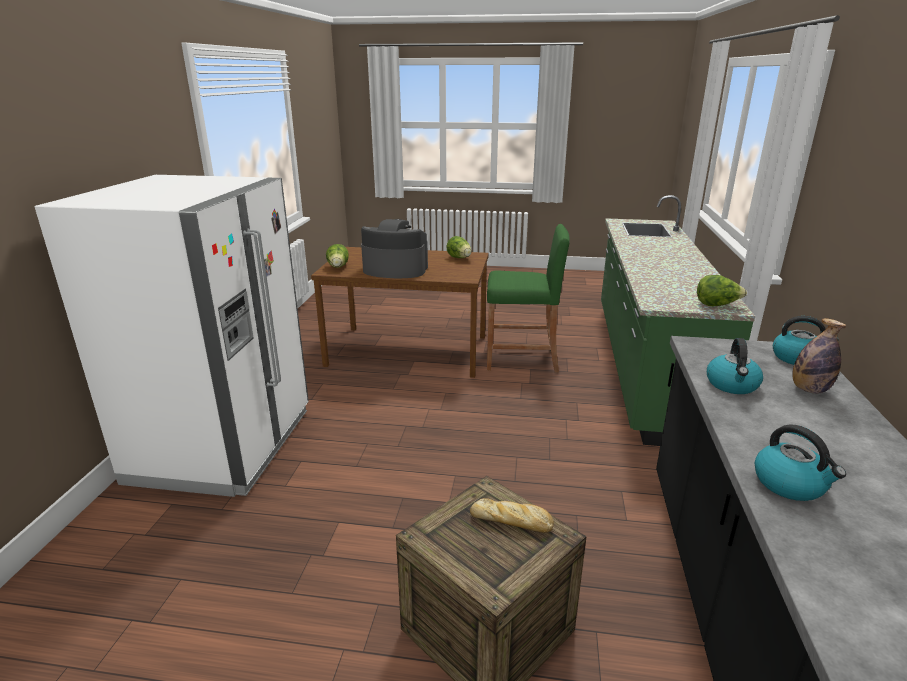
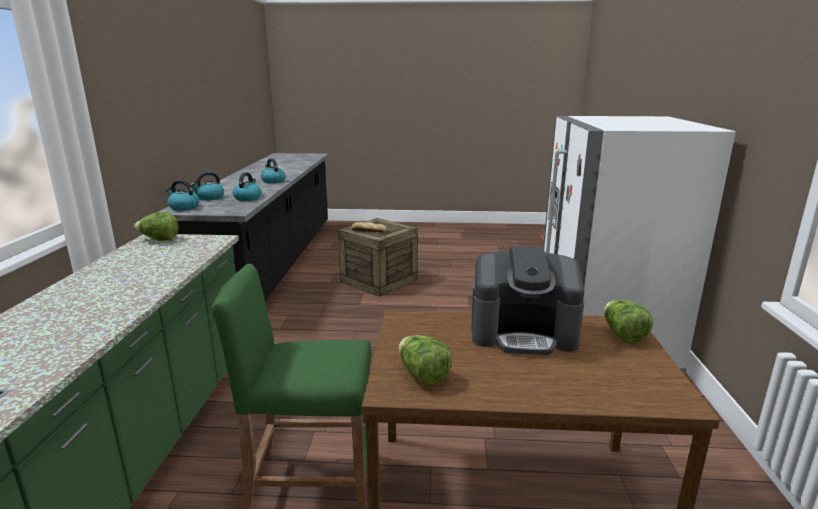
camera: 175 degrees right, 5 degrees down
(809, 389) = (209, 198): bottle -> kettle

